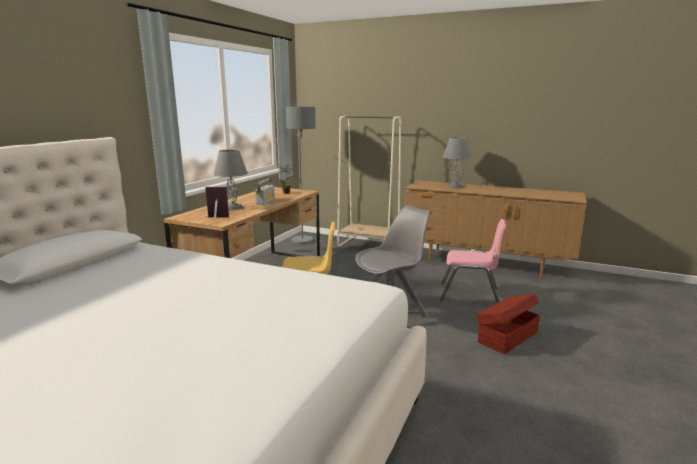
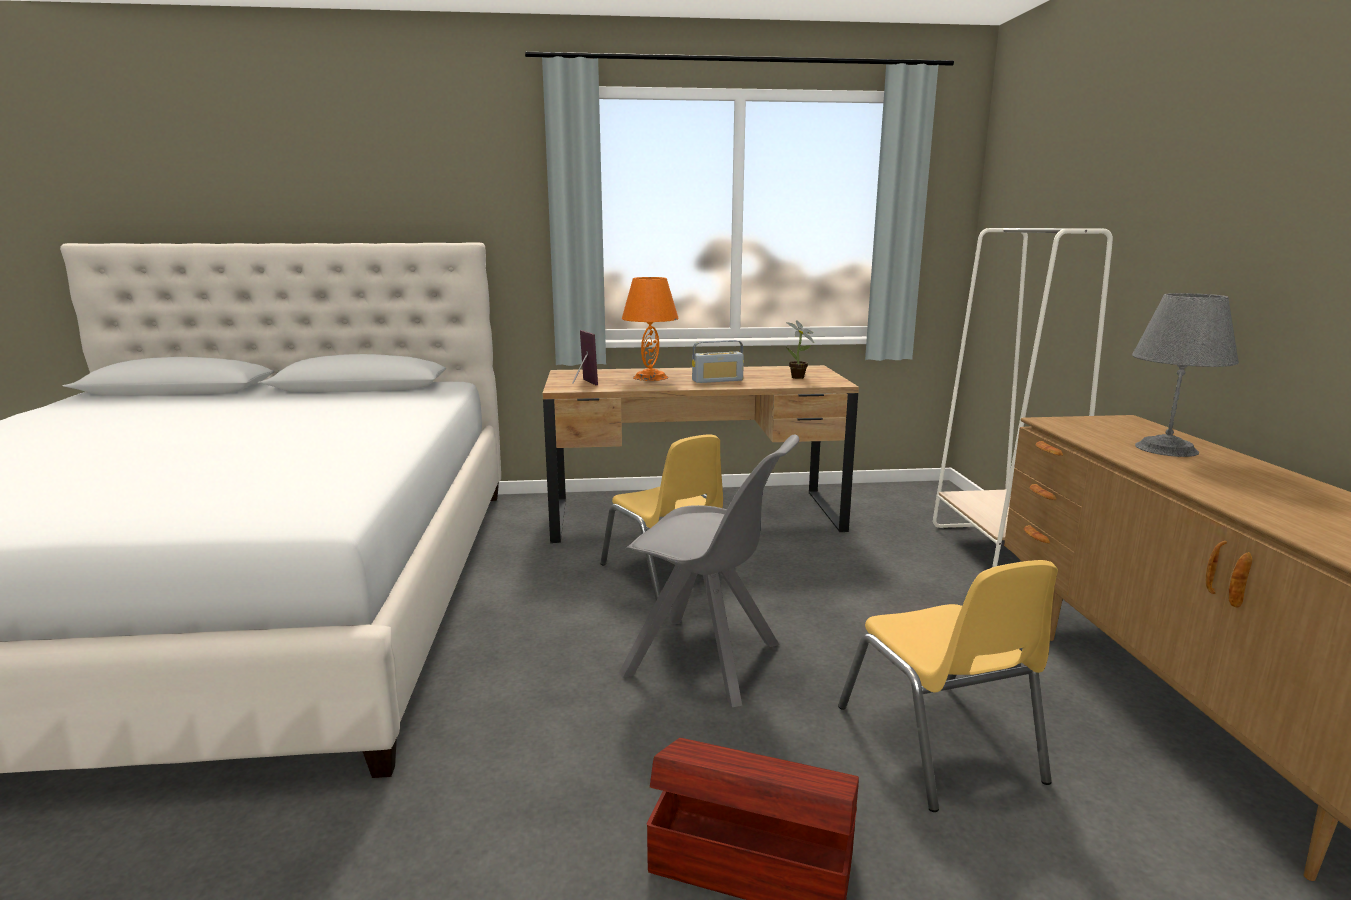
camera: 60 degrees right, 0 degrees up
(232, 208) = (650, 377): grey table lamp -> orange table lamp
(303, 243) = (897, 499): grey floor lamp -> none
(469, 294) = (938, 743): pink chair -> yellow chair

